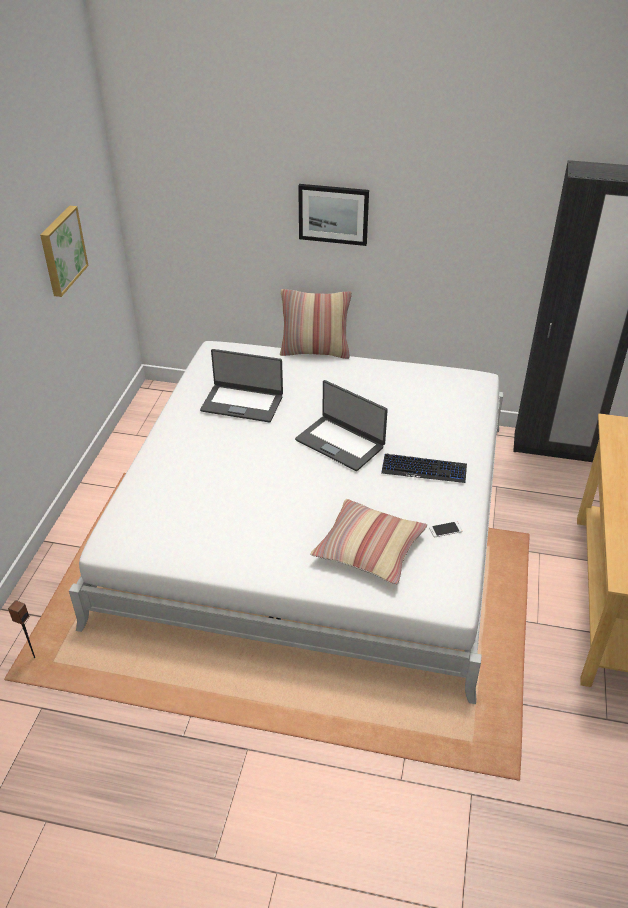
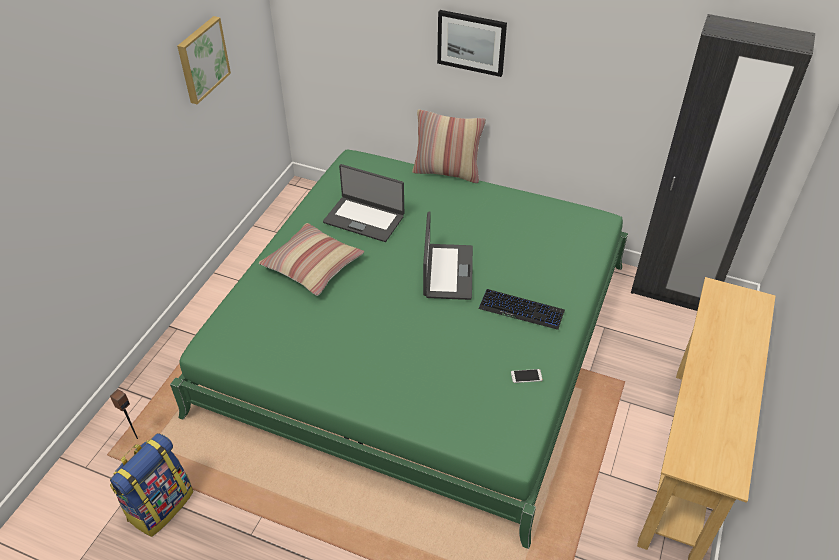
camera: 10 degrees right, 5 degrees up
(76, 721) = (160, 505): none -> backpack
(313, 518) = (418, 336): white bed -> green bed
(340, 443) = (447, 272): laptop -> laptop turned 135 degrees counterclockwise
(369, 549) = (447, 386): pillow -> pillow (313, 266)

